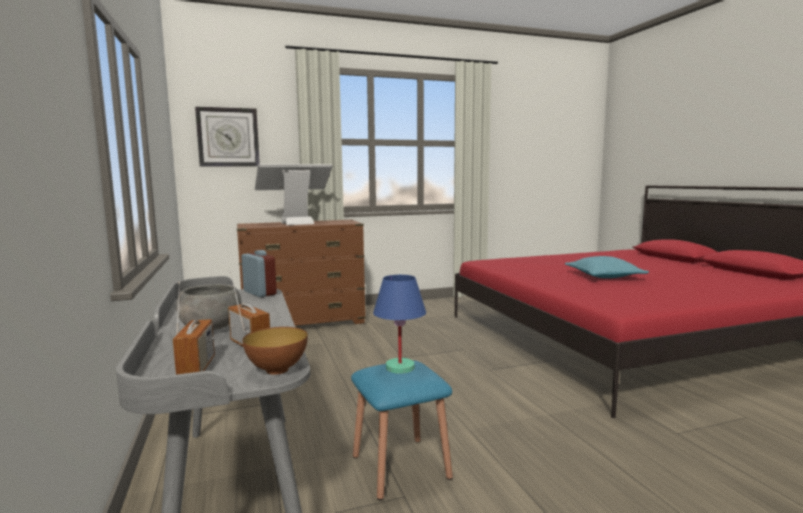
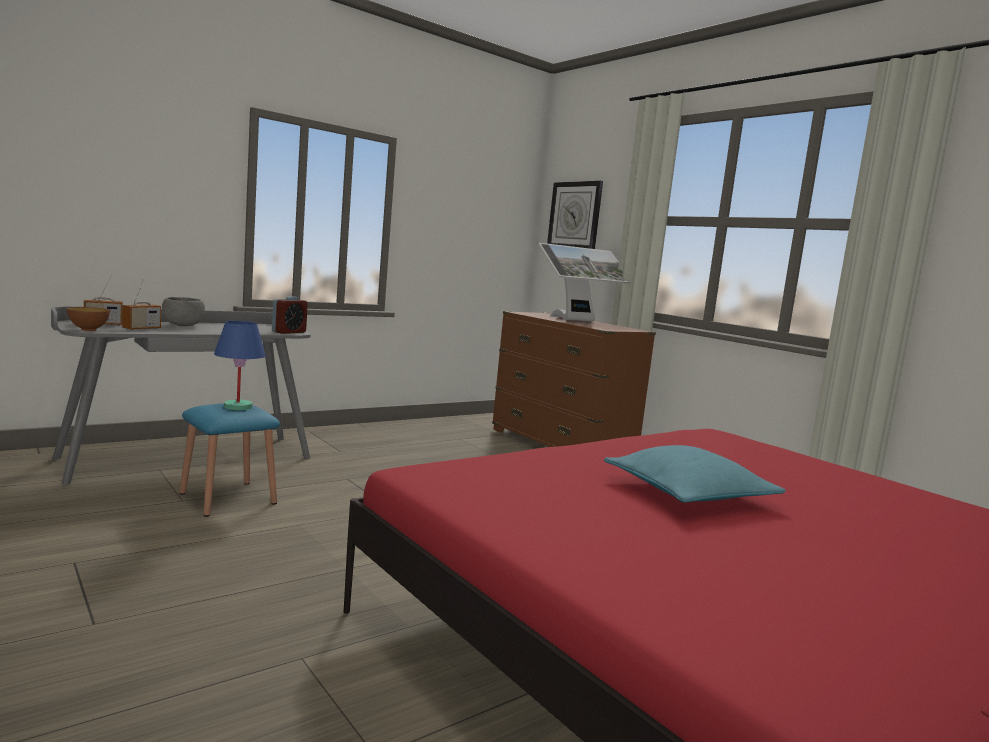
camera: 70 degrees right, 0 degrees up
(295, 223) = (578, 320): monitor -> monitor turned 105 degrees clockwise

